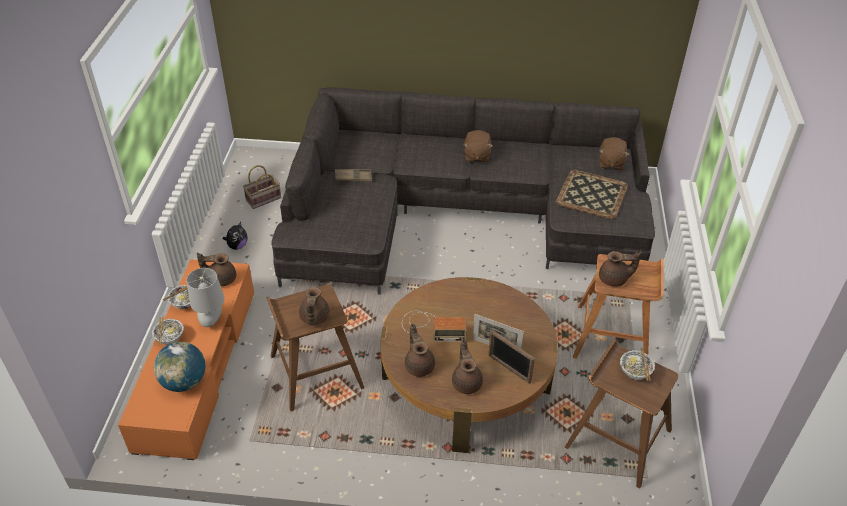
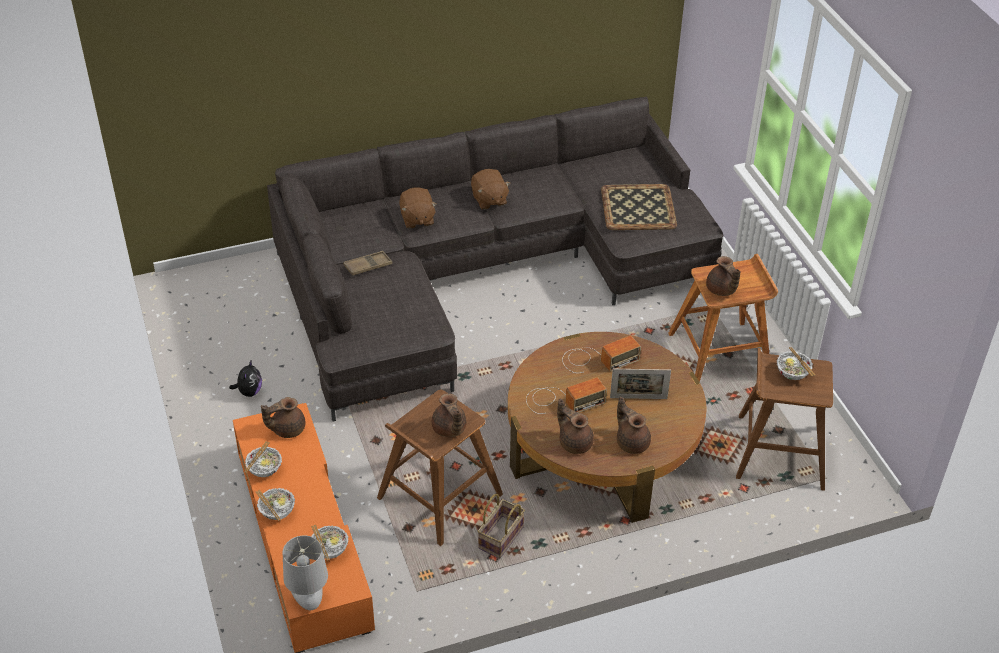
camera: 25 degrees left, 0 degrees up
(184, 382) = (329, 550): globe -> bowl
(212, 320) = (311, 477): grey table lamp -> grey table lamp (309, 599)
(263, 199) = (240, 328): basket -> basket (501, 539)
(482, 304) = (597, 359): none -> radio
(509, 369) = (664, 414): picture frame -> none
(610, 163) = (636, 167): brown plush toy -> brown plush toy (417, 219)
(614, 279) = (721, 290): brown teapot -> brown teapot turned 90 degrees clockwise

